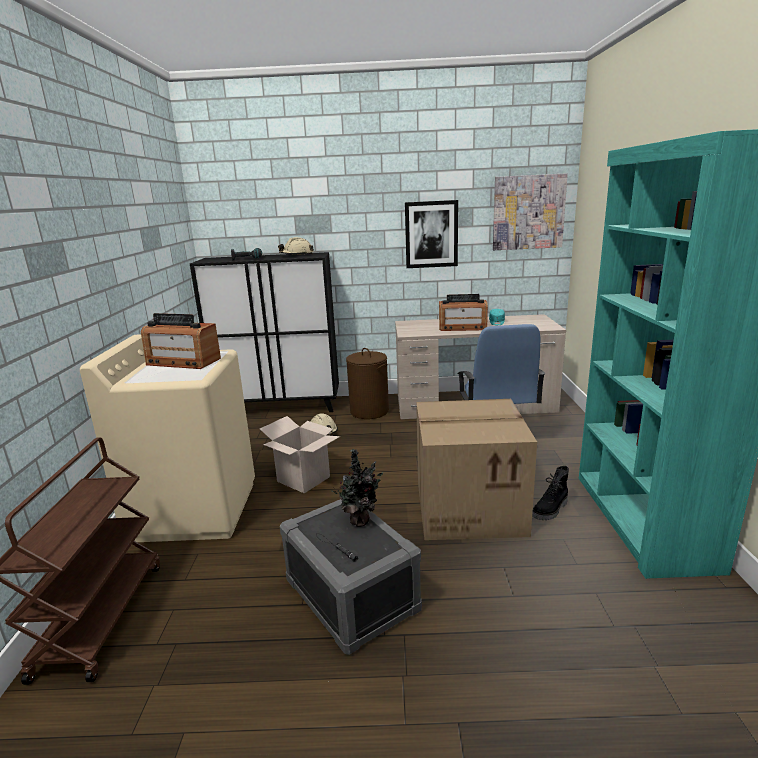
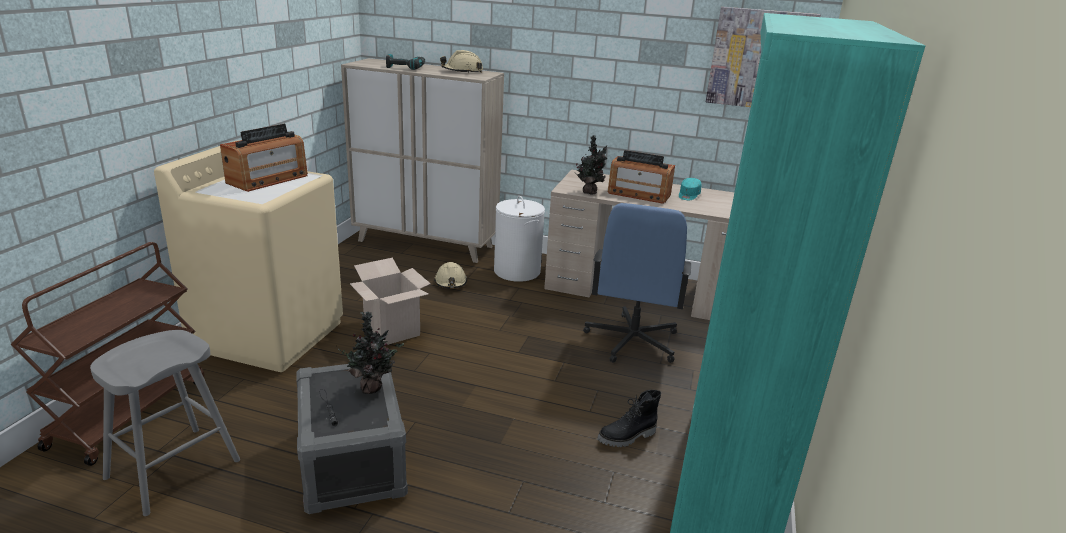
camera: 15 degrees right, 5 degrees up
(183, 362) = (268, 179): radio -> radio turned 90 degrees counterclockwise
(185, 657) = (173, 469): none -> grey stool
(280, 407) = (426, 244): black cabinet -> beige cabinet
(369, 411) = (517, 271): brown laundry basket -> white laundry basket
(426, 332) = (589, 192): none -> potted plant
(431, 234) = (629, 69): picture -> none
(470, 507) = (541, 408): cardboard box -> none

